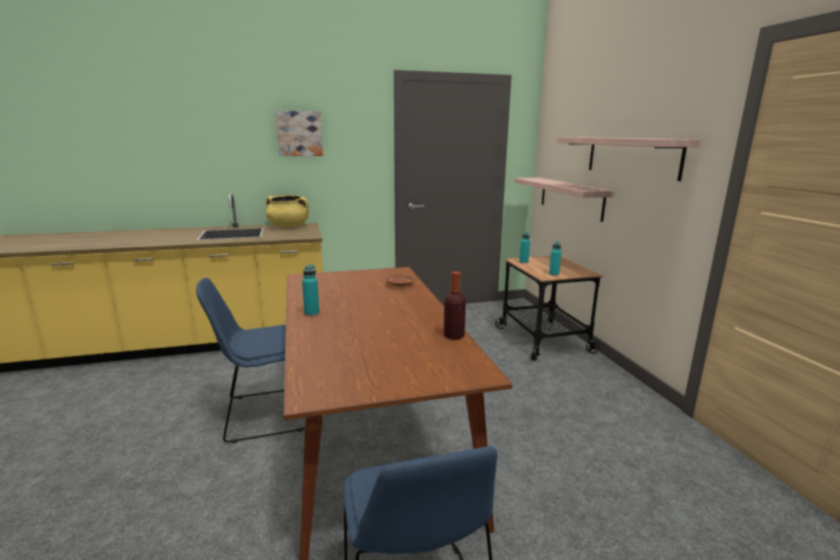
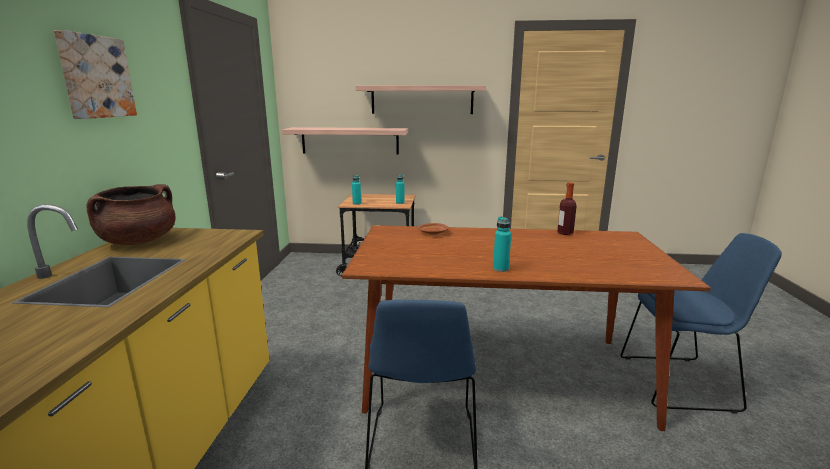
camera: 70 degrees left, 0 degrees up
(289, 226) = (139, 241): yellow cooking pot -> brown cooking pot

